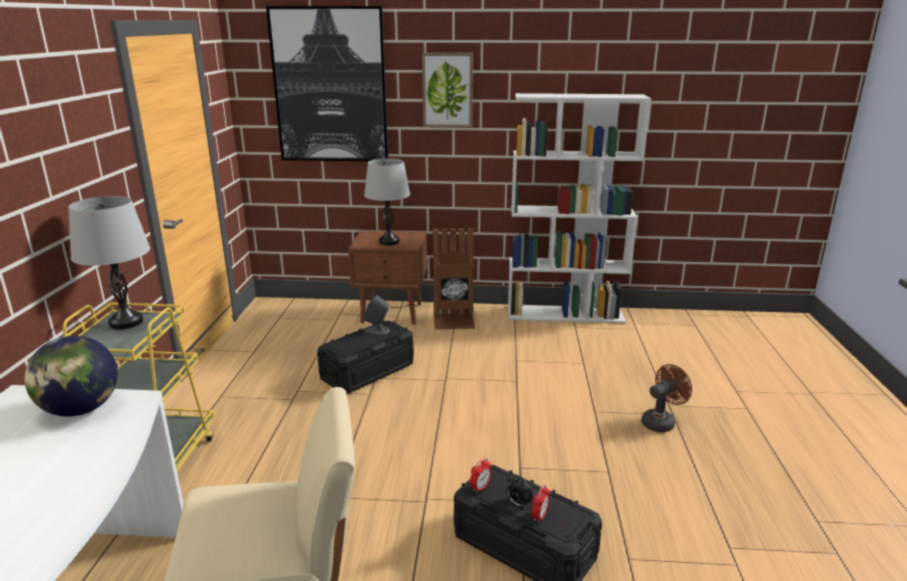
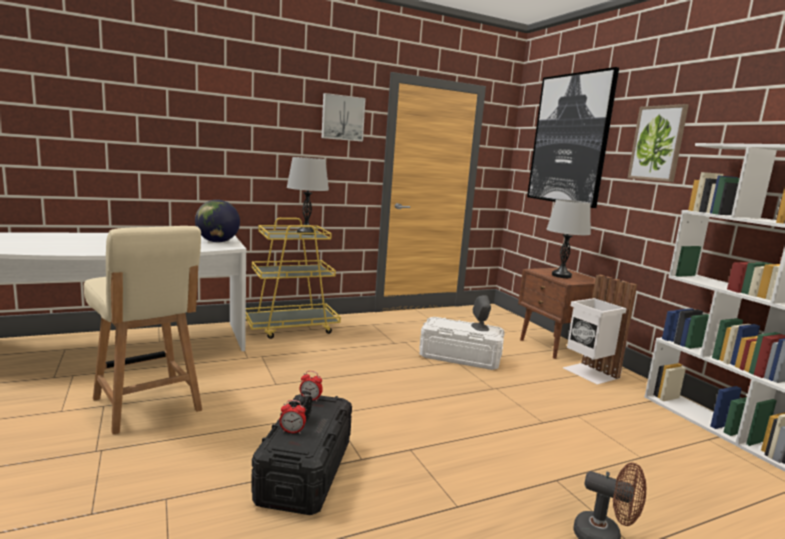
camera: 60 degrees right, 10 degrees down
(83, 115) = (342, 118): none -> picture
(368, 371) = (460, 357): black storage box -> white storage box
(454, 322) = (589, 373): brown trash can -> white trash can

